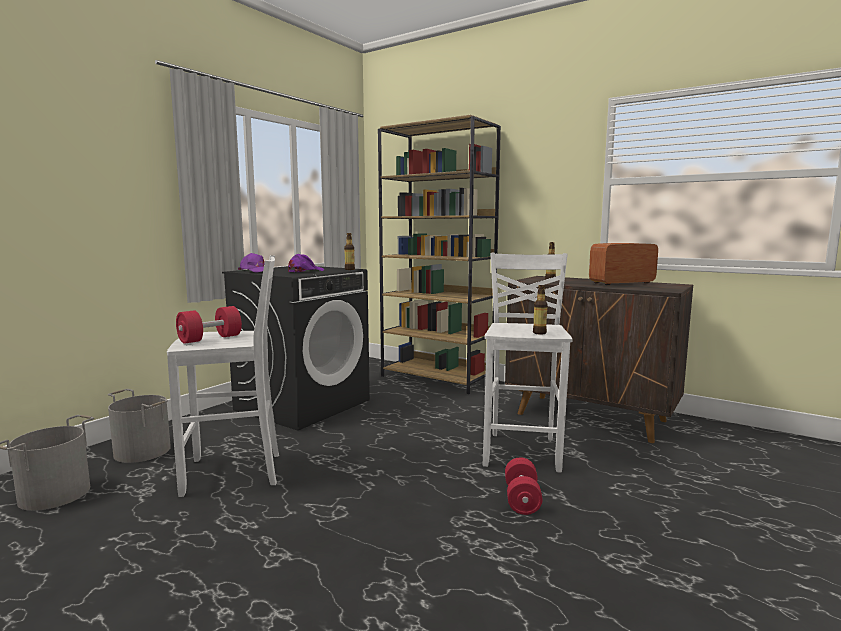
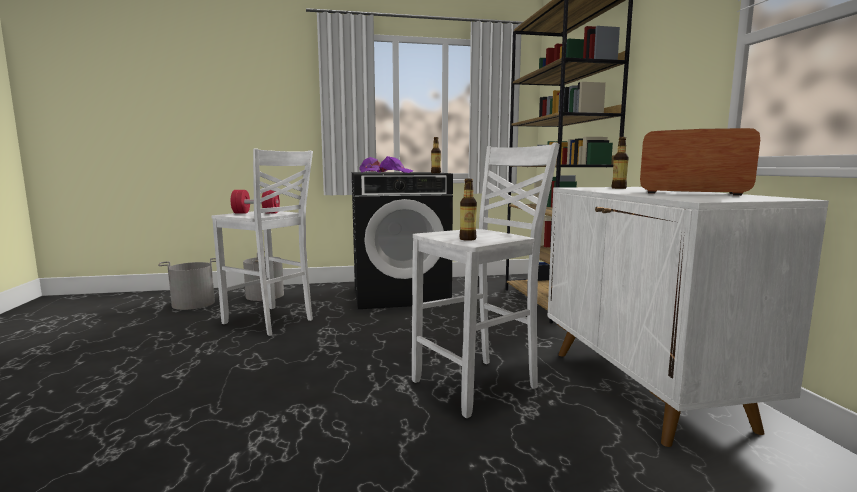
camera: 45 degrees right, 0 degrees up
(522, 499) = (375, 420): red dumbbell -> none
(591, 417) = (644, 388): brown cabinet -> white cabinet

